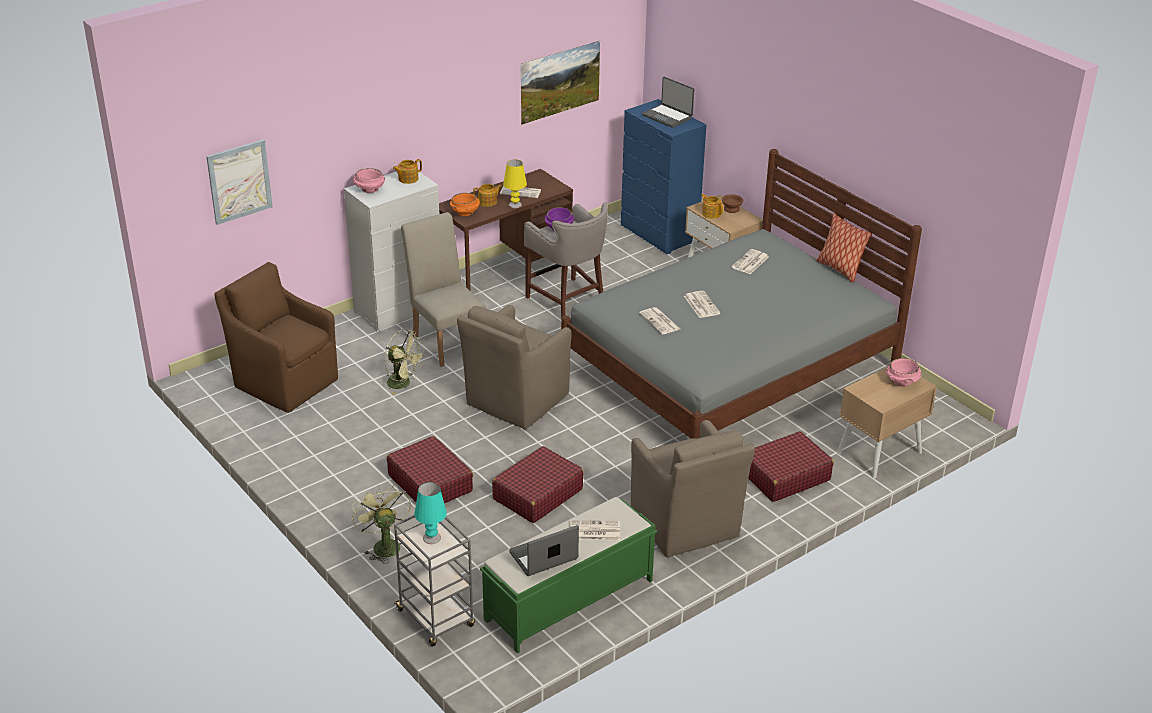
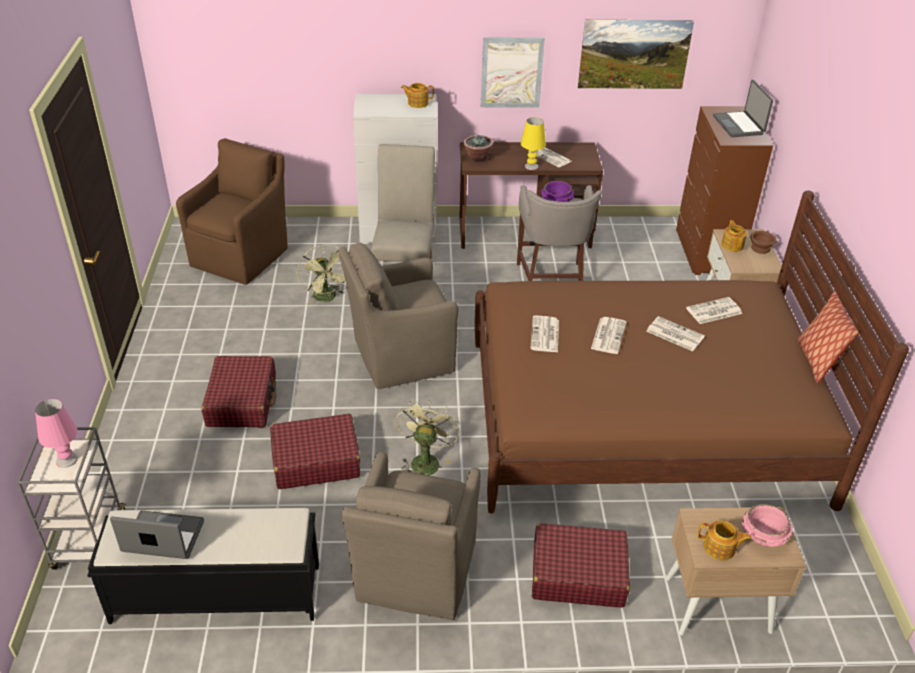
camera: 35 degrees right, 5 degrees up
(239, 181) = (242, 53): picture -> picture (511, 72)
(284, 381) = (242, 255): brown armchair -> brown armchair turned 45 degrees clockwise
(369, 189) = (373, 101): pink bowl -> none
(383, 545) = (138, 441): green fan -> green fan (425, 460)
(431, 538) = (67, 460): turquoise table lamp -> pink table lamp
(465, 213) = (477, 158): orange bowl -> potted plant
(488, 202) = (510, 155): teapot -> teapot (720, 548)
(568, 600) = (215, 593): green bench -> black bench
(594, 531) = (240, 536): newspaper -> newspaper (674, 334)
(659, 234) = (706, 252): blue dresser -> brown dresser
(730, 369) = (640, 419): grey bed -> brown bed

